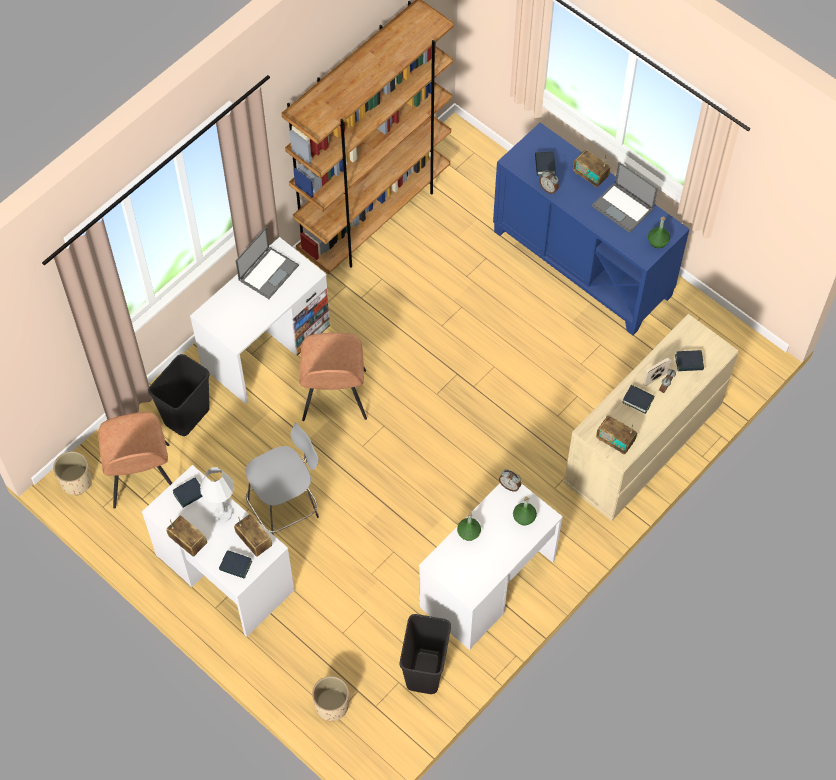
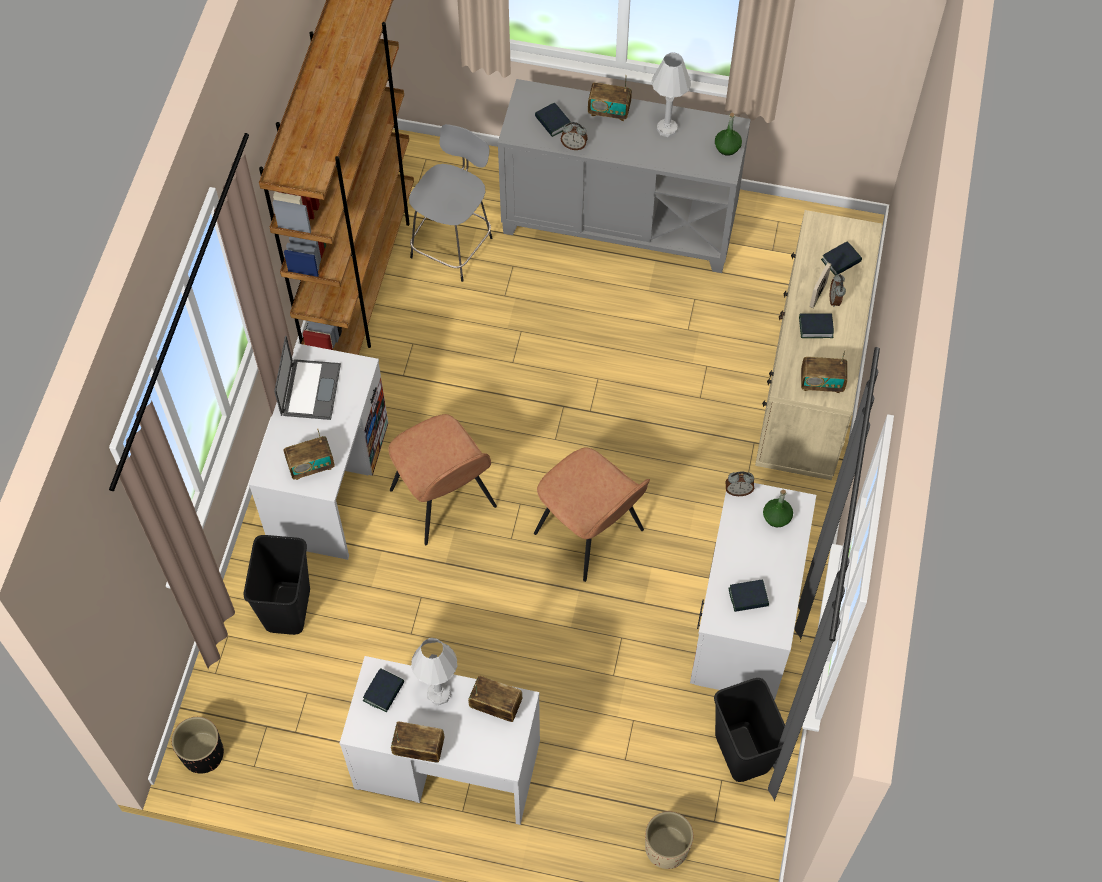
camera: 30 degrees left, 0 degrees up
(76, 481) = (203, 754): beige planter -> black planter
(141, 478) = (279, 708): brown chair -> brown chair (590, 534)
(236, 323) = (311, 466): none -> radio
(236, 566) = (493, 746): book -> book (748, 598)
(285, 508) = (469, 653): grey stool -> grey stool (453, 245)
(468, 532) = (729, 566): green bottle -> none
(582, 263) = (619, 222): blue cabinet -> grey cabinet
(623, 207) = (667, 129): laptop -> white table lamp

